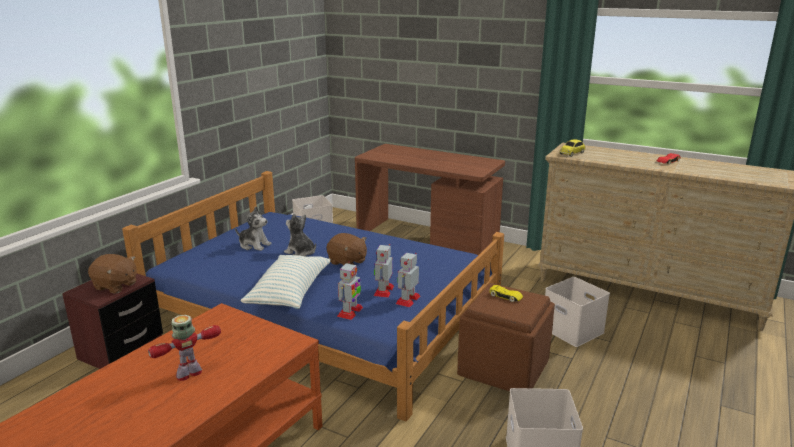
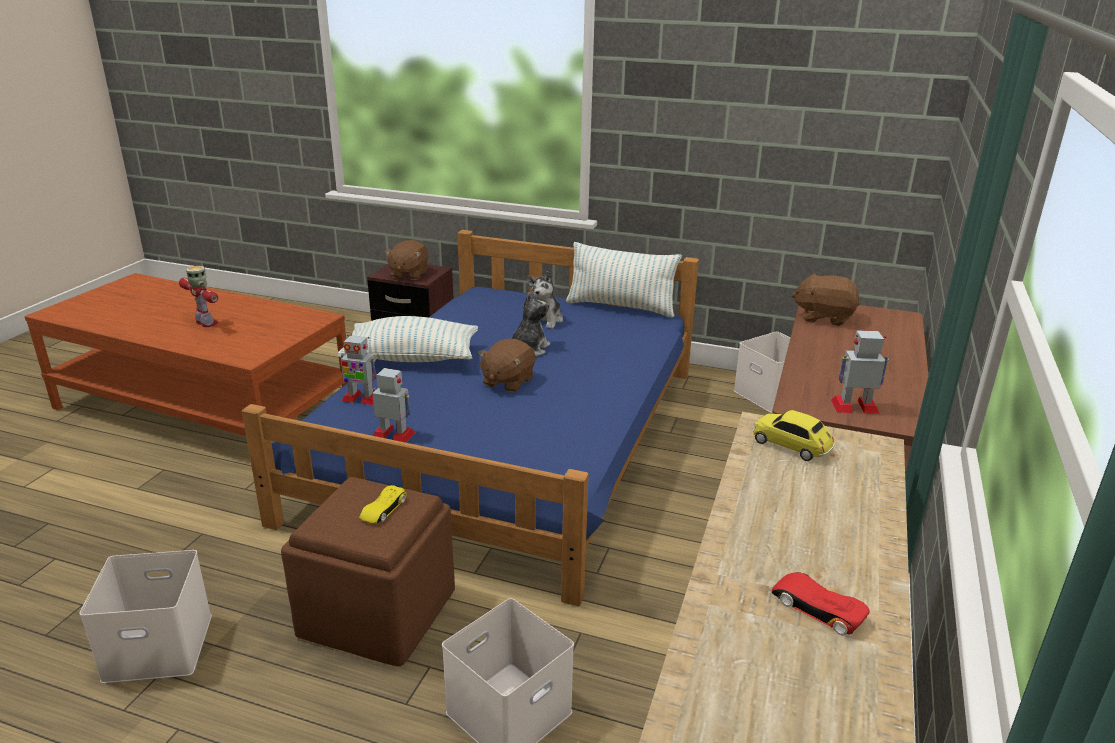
camera: 80 degrees right, 5 degrees up
(245, 223) = (621, 307): none -> pillow
(382, 157) = (823, 317): none -> brown plush toy
(383, 290) = (421, 415): toy robot -> toy robot (855, 406)

